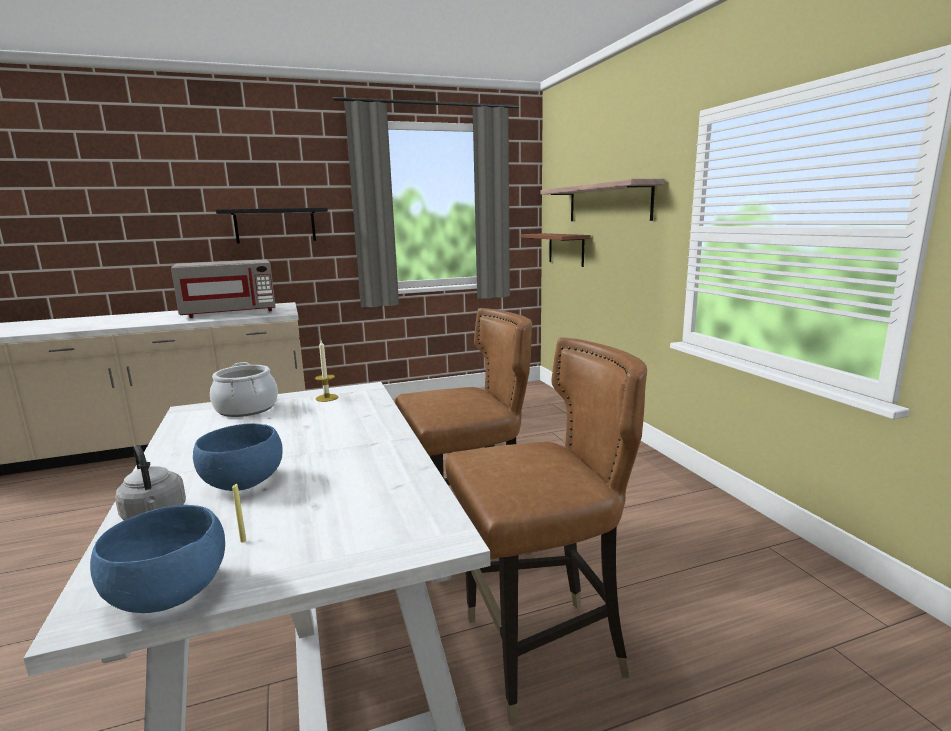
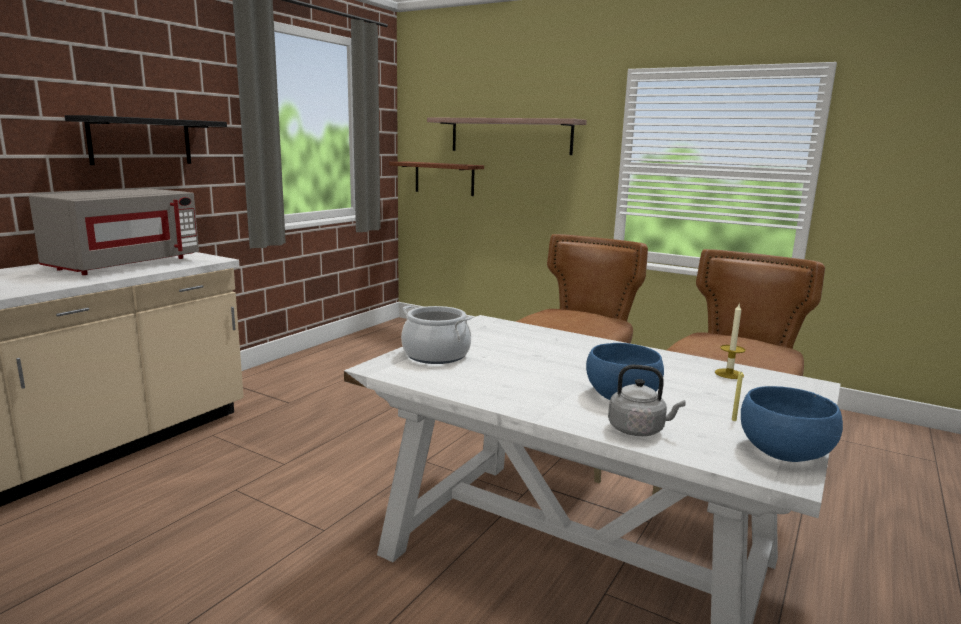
camera: 40 degrees left, 0 degrees up
(327, 398) = (479, 334): candle -> candle (729, 374)

